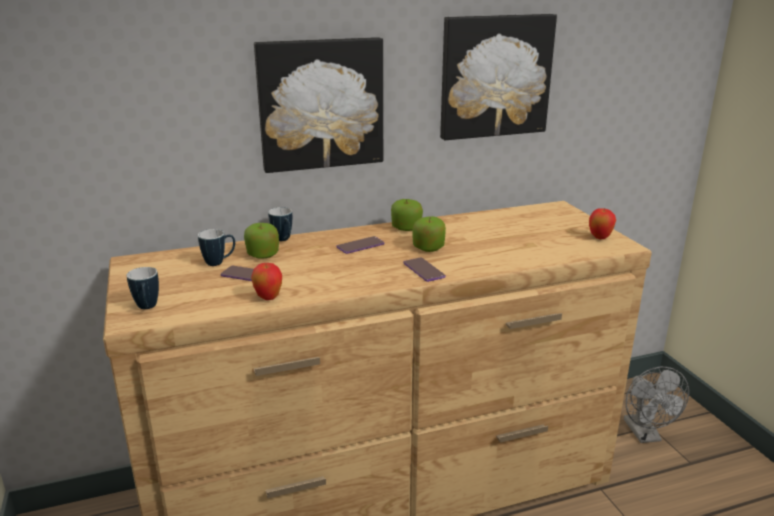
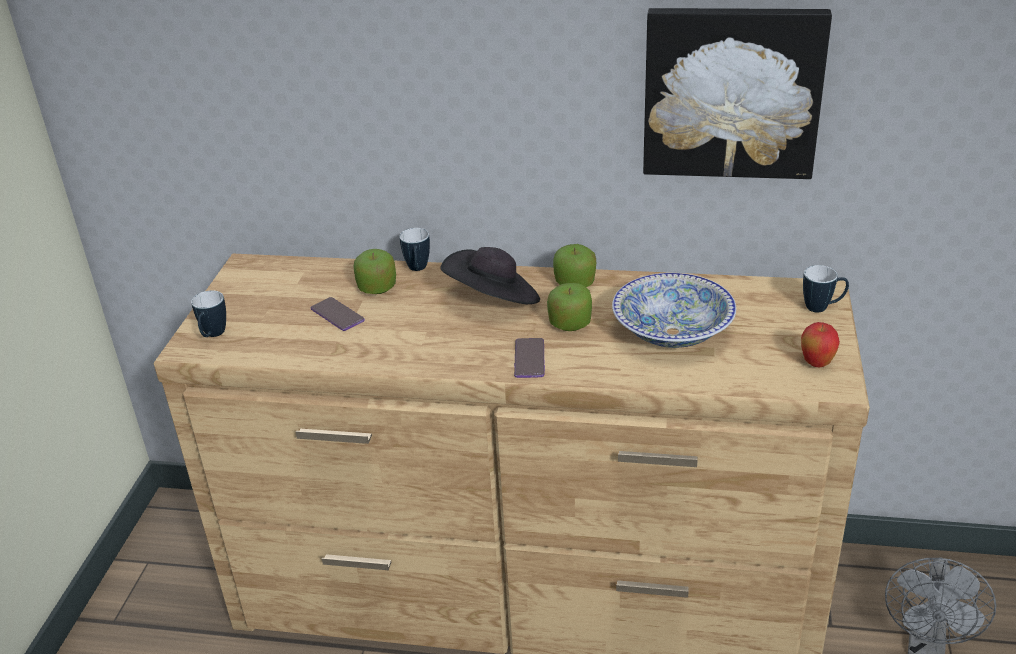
camera: 30 degrees right, 10 degrees up
(219, 262) = (325, 288): mug -> mug (822, 308)
(268, 298) = (331, 354): apple -> none
(320, 104) = (473, 109): picture -> none
(360, 246) = (493, 300): phone -> black hat
(499, 240) = (672, 332): none -> bowl

